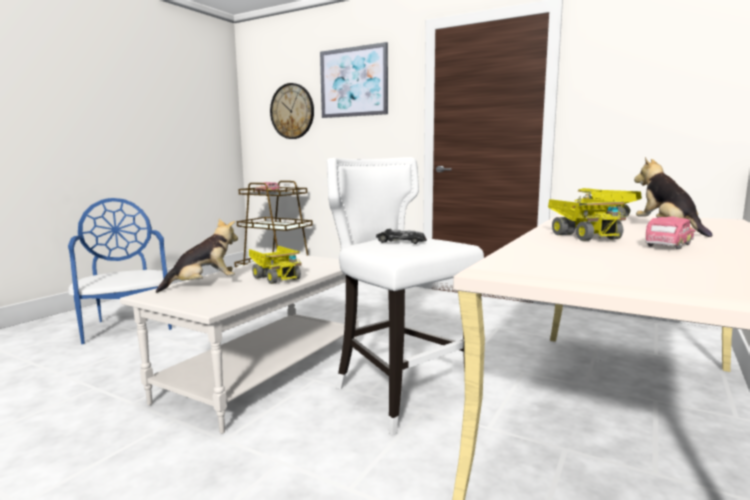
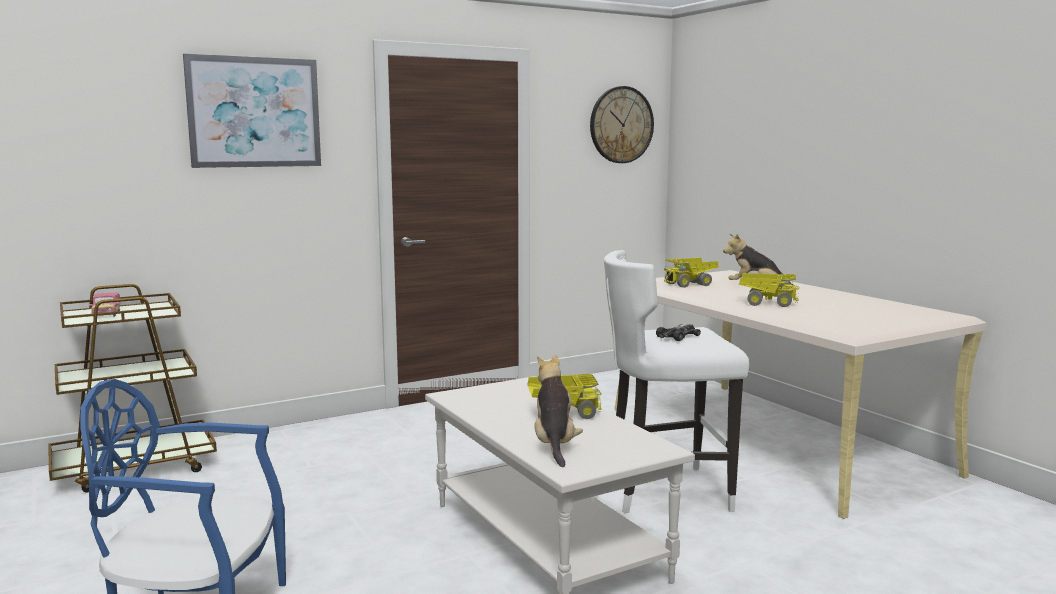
camera: 60 degrees left, 0 degrees up
(292, 111) = (113, 153): wall clock -> wall clock (621, 125)
(668, 246) = (819, 301): toy car -> none

